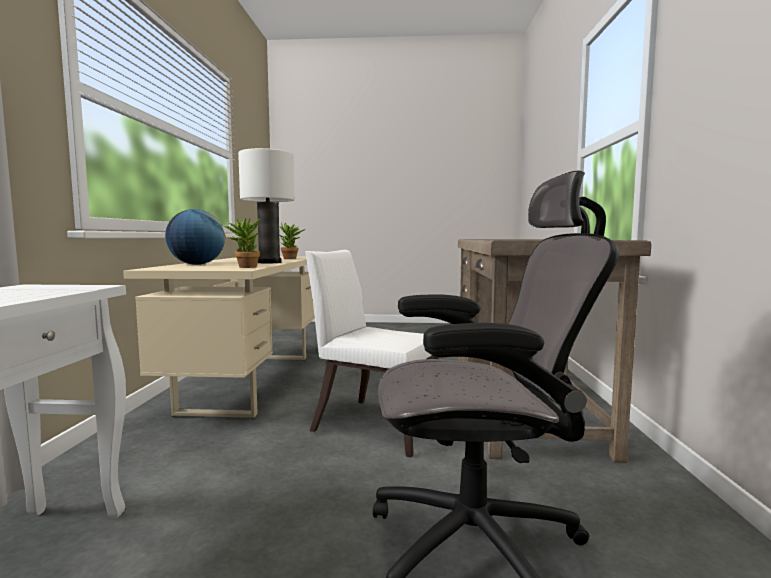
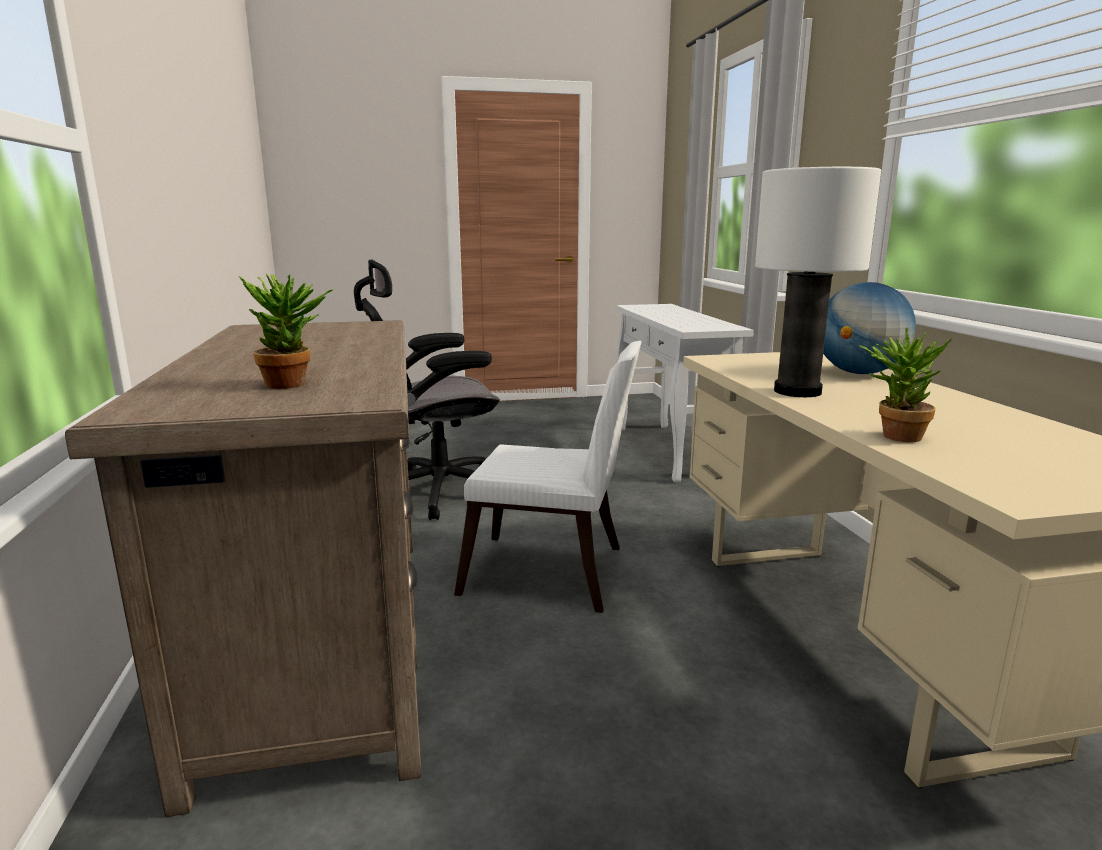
camera: 165 degrees right, 10 degrees up
(244, 267) = (736, 365): potted plant -> potted plant (294, 384)

